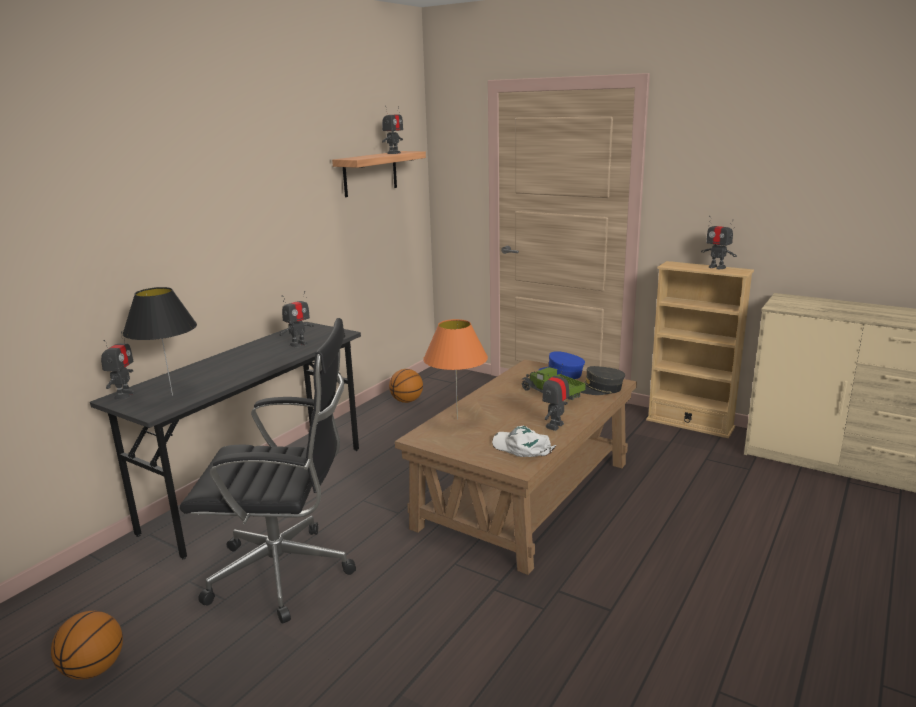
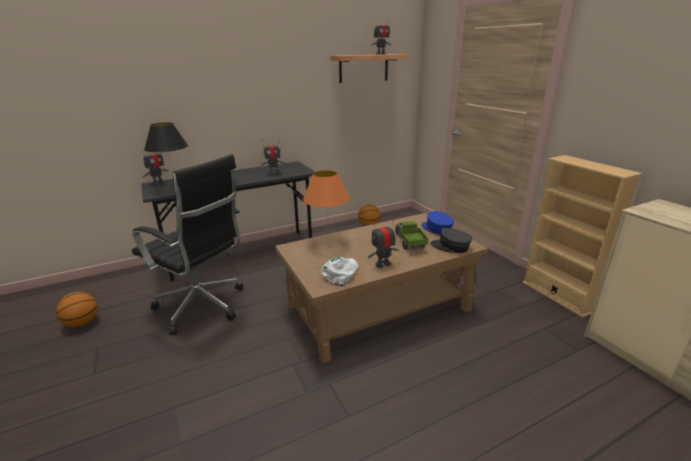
camera: 30 degrees right, 5 degrees up
(522, 447) = (341, 273): white cap -> white cap turned 45 degrees clockwise
(716, 267) = (604, 166): toy robot -> none

